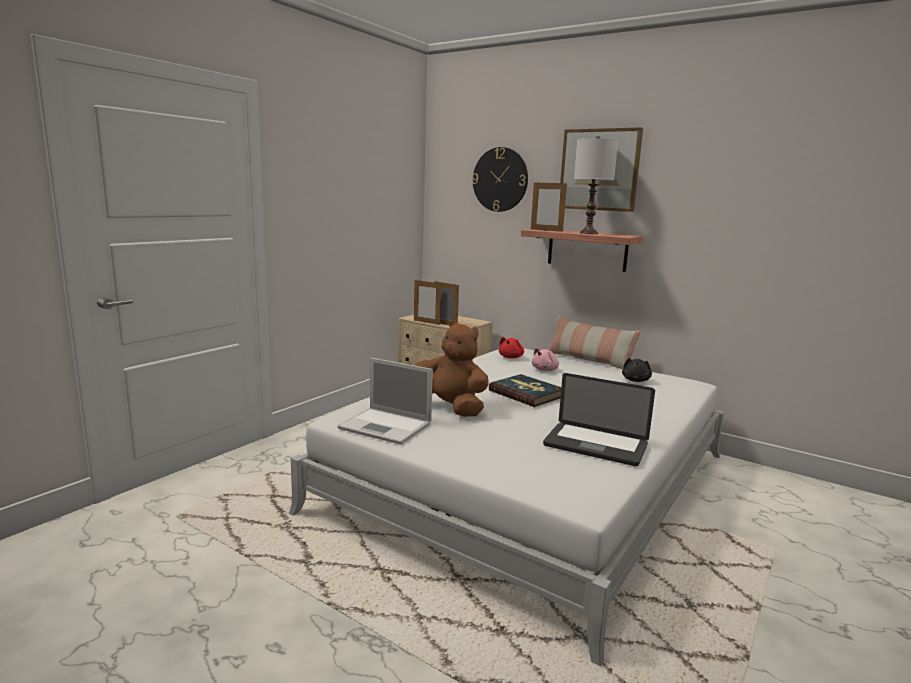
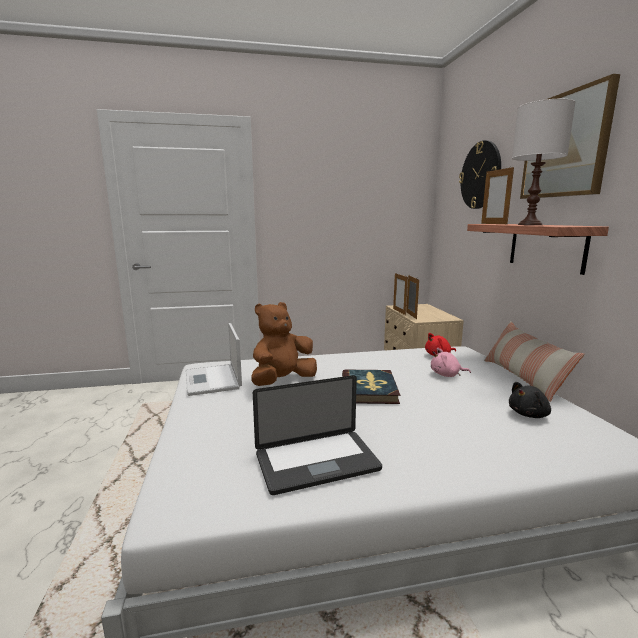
camera: 45 degrees right, 0 degrees up
(449, 408) = (282, 381): brown plush toy -> brown plush toy turned 120 degrees counterclockwise
(595, 445) = (317, 462): laptop -> laptop turned 90 degrees counterclockwise

